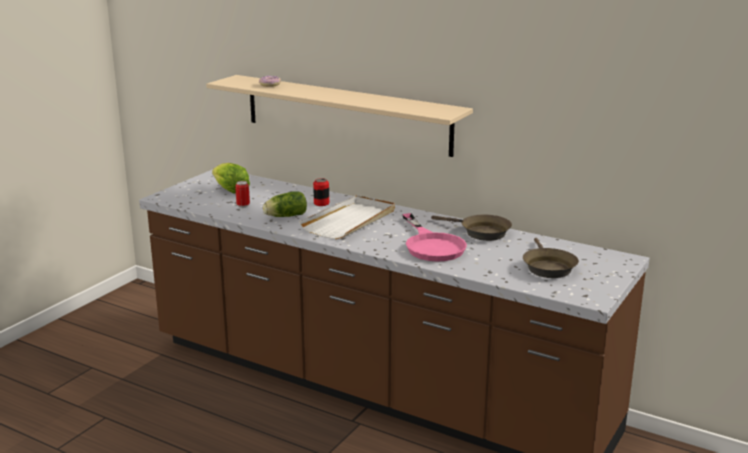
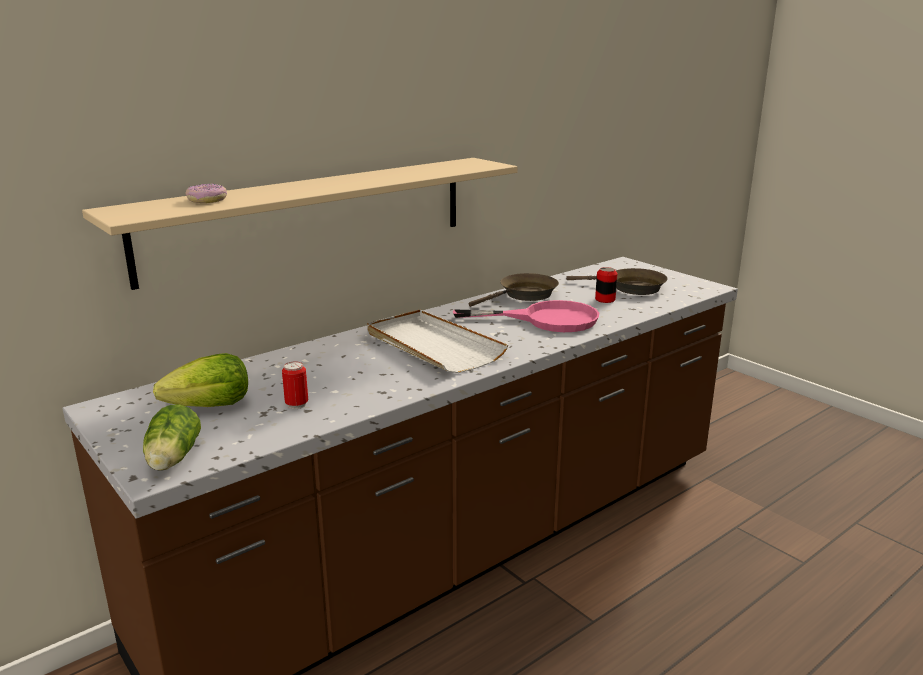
camera: 70 degrees left, 0 degrees up
(284, 216) = (376, 381): lettuce -> lettuce (172, 460)
(321, 203) = (349, 352): can -> can (605, 299)

